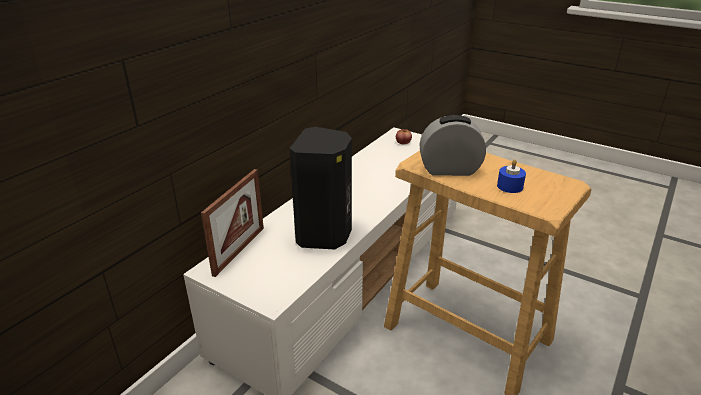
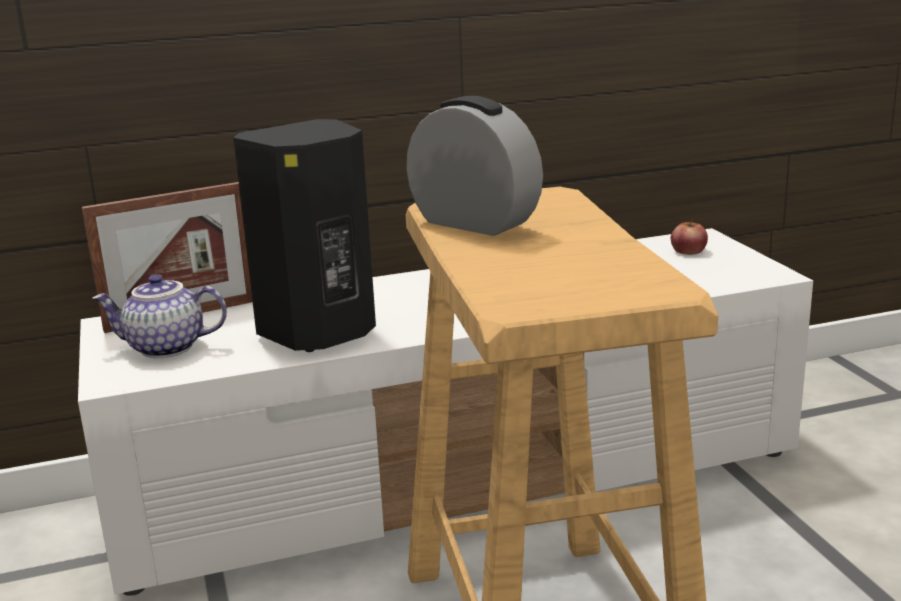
camera: 40 degrees right, 10 degrees down
(265, 273) = (165, 348): none -> teapot
(510, 186) = (528, 264): blue candle -> none

